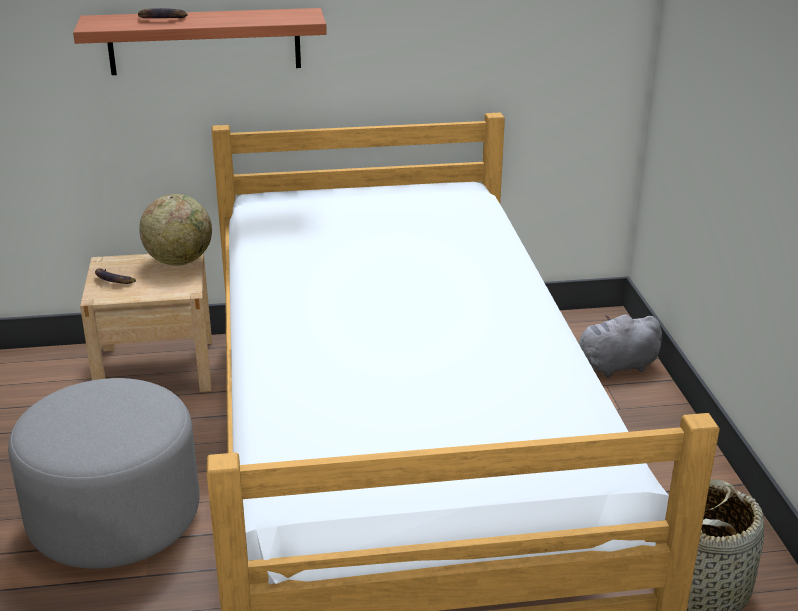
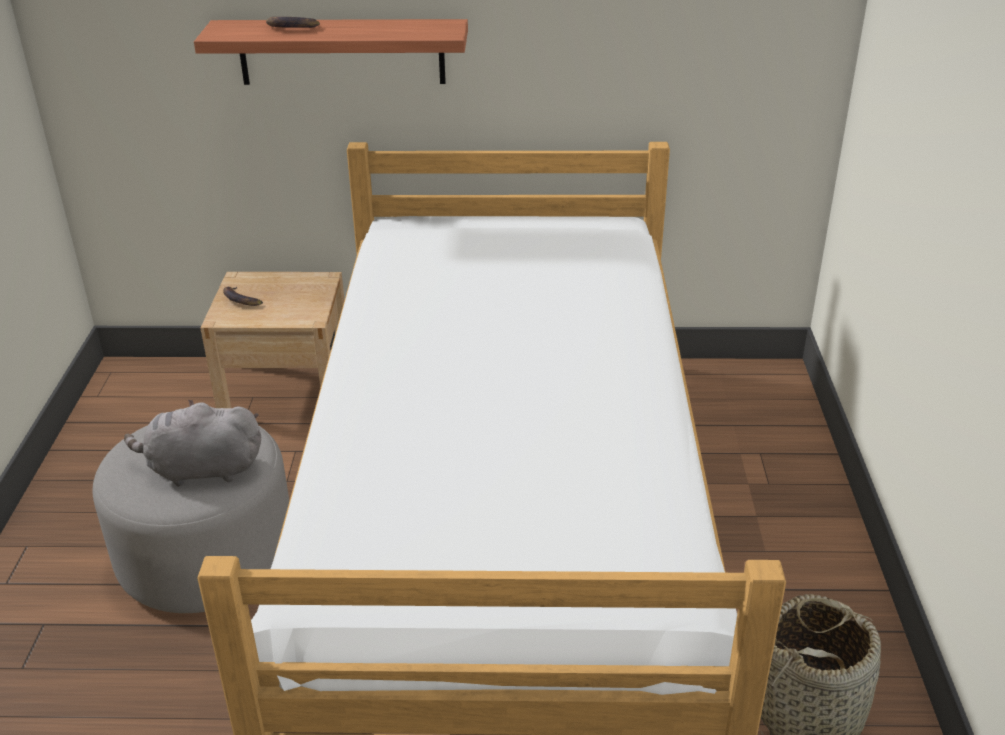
camera: 10 degrees right, 5 degrees up
(179, 261) = (313, 283): globe -> none
(613, 367) = (774, 432): grey plush toy -> grey plush toy (201, 470)

